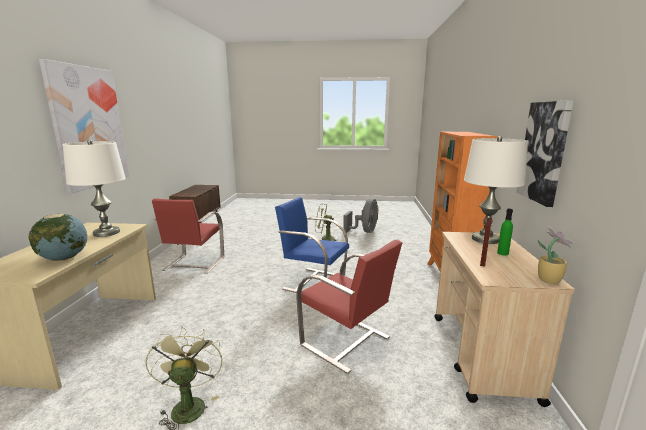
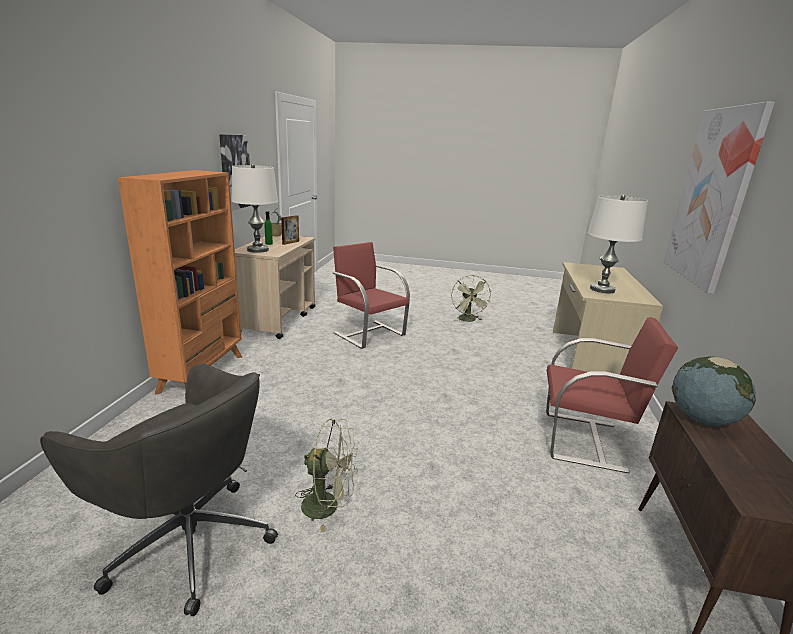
camera: 175 degrees left, 5 degrees up
(64, 258) = (582, 272): globe -> globe (701, 419)
(193, 264) = (585, 441): red chair -> red chair turned 90 degrees clockwise
(313, 282) = (384, 386): blue chair -> none
(364, 231) = (188, 540): grey fan -> grey office chair

